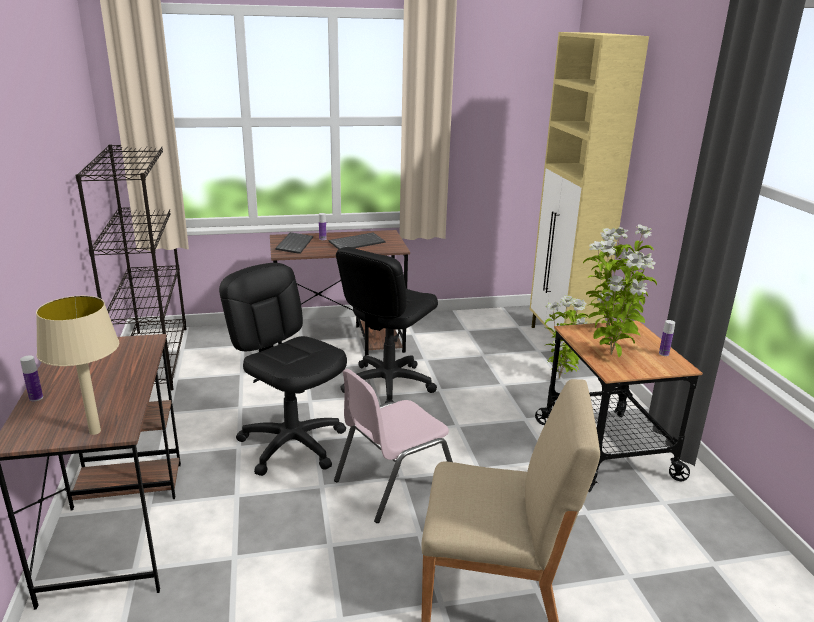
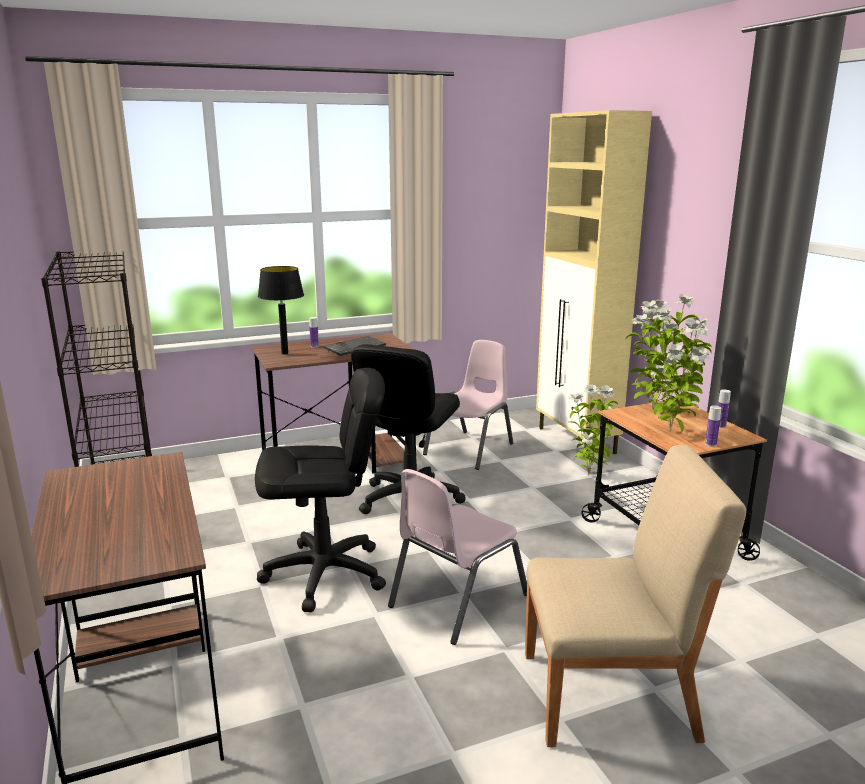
camera: 10 degrees left, 5 degrees down
(36, 398) = (52, 533): bottle -> bottle (710, 444)
(95, 431) = (148, 560): beige table lamp -> none
(292, 444) = (325, 574): black office chair -> black office chair turned 135 degrees clockwise
(294, 244) = (284, 353): keyboard -> black table lamp
(460, 341) = (470, 449): none -> pink chair

